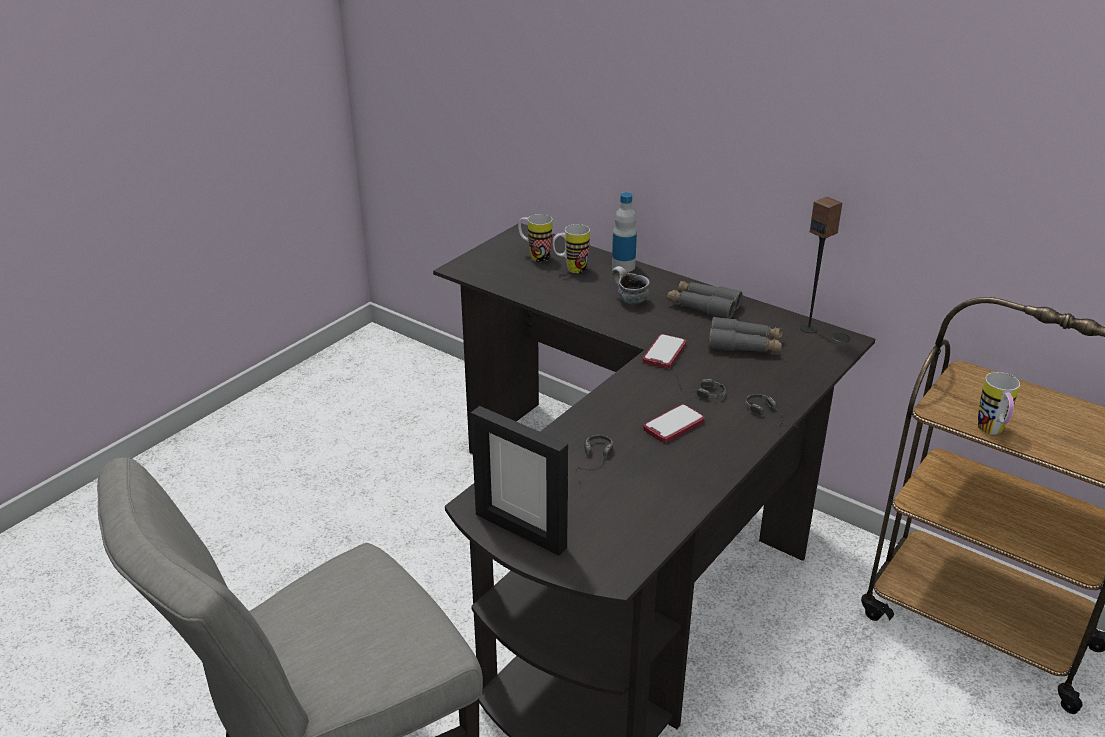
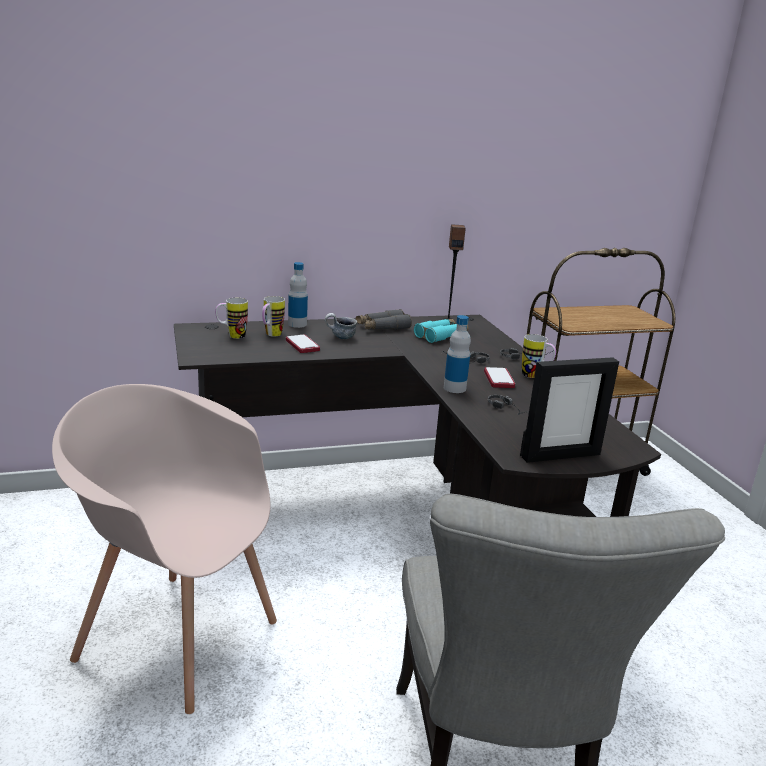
camera: 55 degrees left, 10 degrees down
(329, 517) = (177, 638): none -> beige chair
(601, 409) = (454, 388): none -> bottle
(664, 353) = (417, 353): phone -> phone (302, 345)
(745, 345) = (441, 336): grey binoculars -> turquoise binoculars
(992, 432) = (603, 326): mug -> mug (535, 376)

